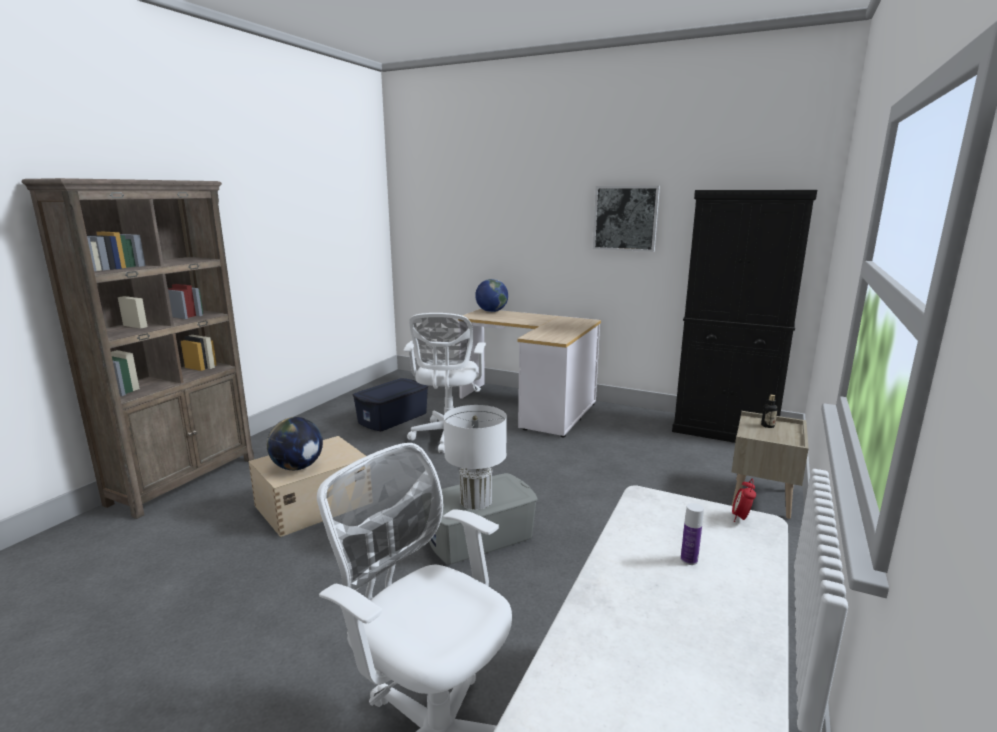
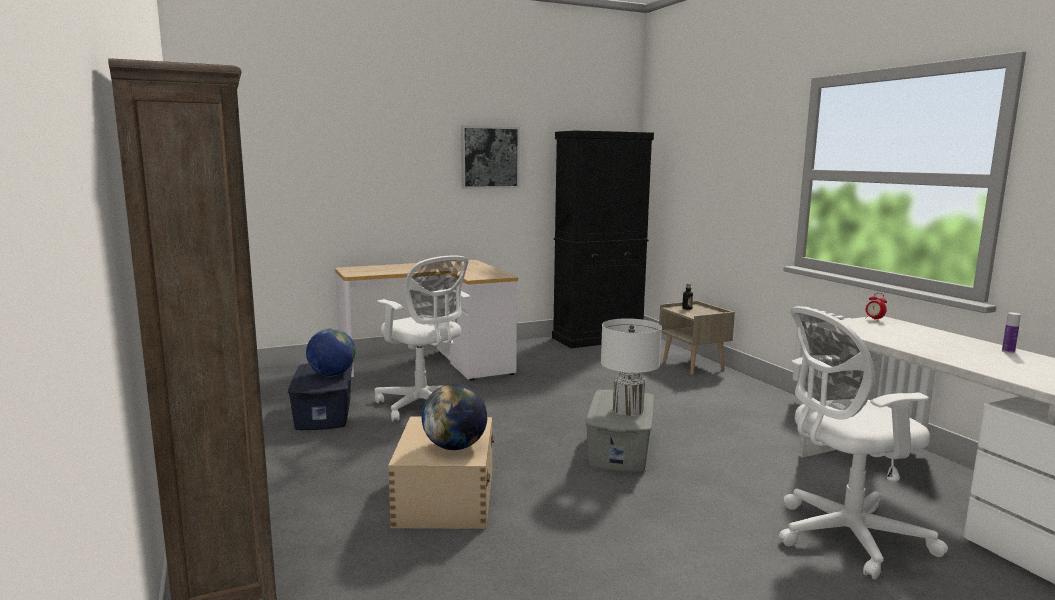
camera: 50 degrees left, 5 degrees down
(491, 311) = (359, 268): globe -> globe (332, 375)
(689, 560) = (911, 335): bottle -> bottle (1008, 351)

